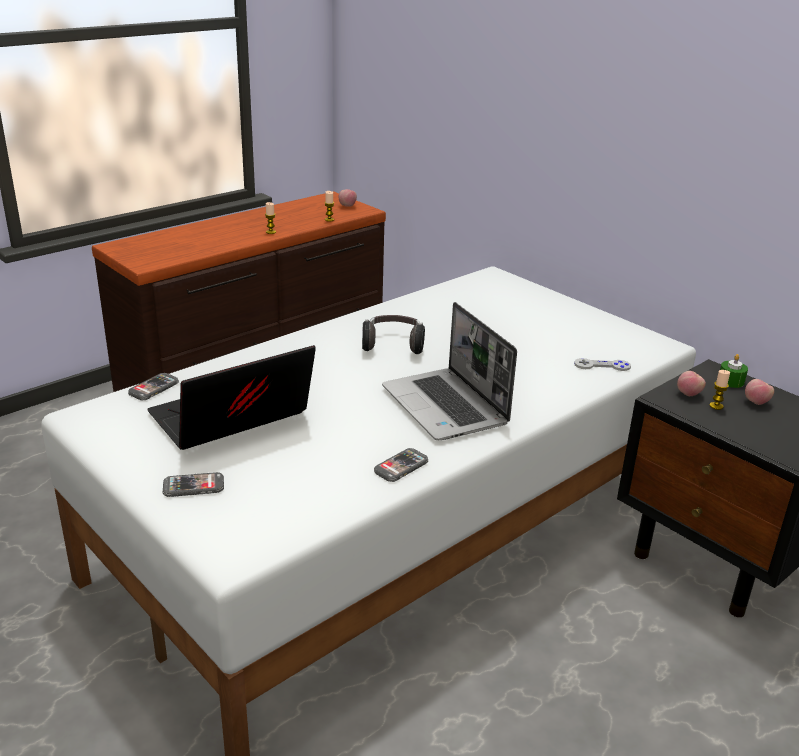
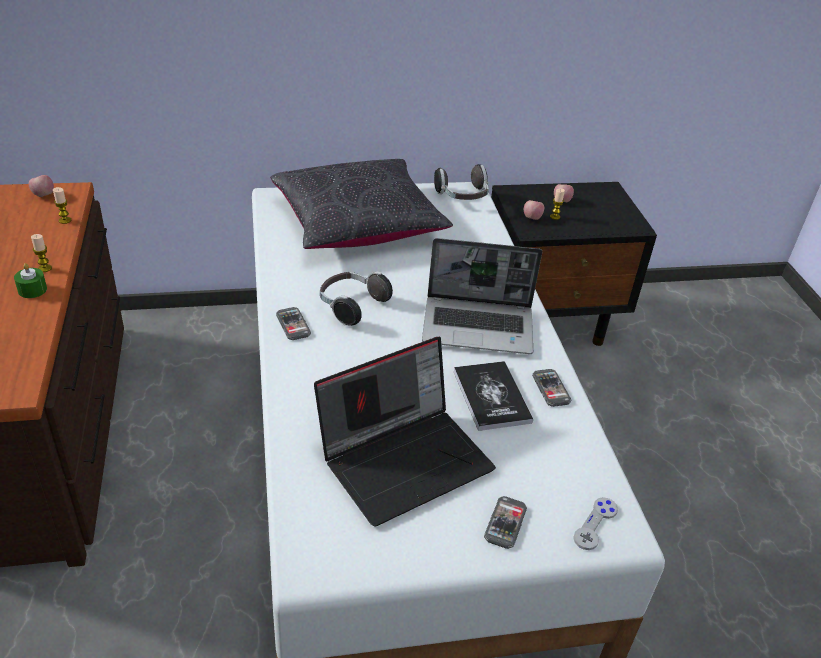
camera: 60 degrees left, 10 degrees up
(154, 388) = (295, 491): phone -> phone (293, 325)
(230, 420) = (405, 458): laptop -> laptop turned 120 degrees counterclockwise
(352, 438) = (491, 396): none -> book
(513, 314) = (357, 223): none -> black pillow
(602, 366) = (477, 229): grey game controller -> grey game controller (595, 524)
(644, 344) = (462, 196): none -> headphones
(731, 381) = (528, 194): green candle -> green candle (32, 290)

